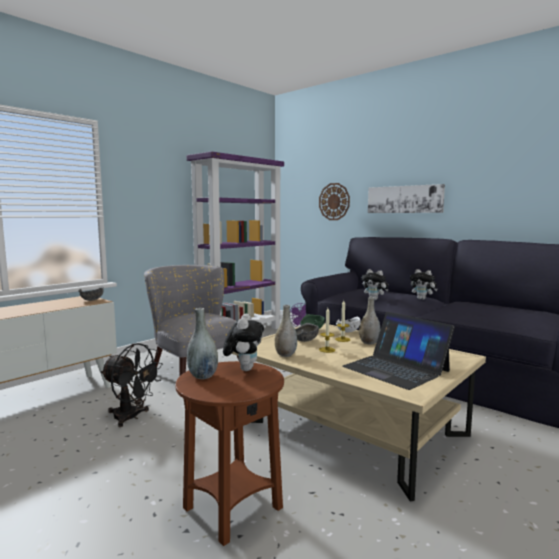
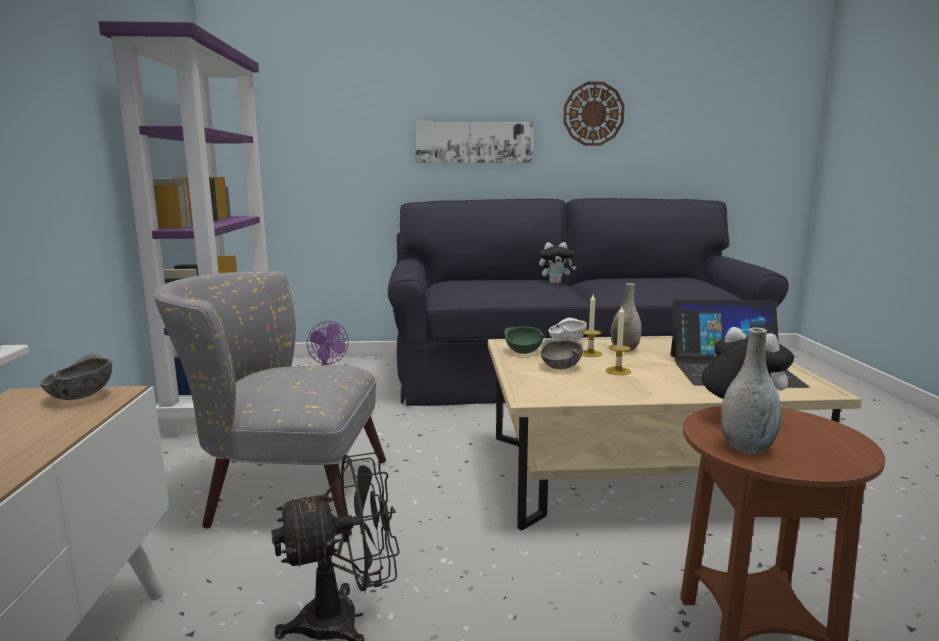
camera: 45 degrees left, 5 degrees up
(285, 355) = (602, 392): grey vase -> none
(334, 201) = (347, 143): wall clock -> wall clock (593, 114)
(374, 299) = (516, 292): plush toy -> none

